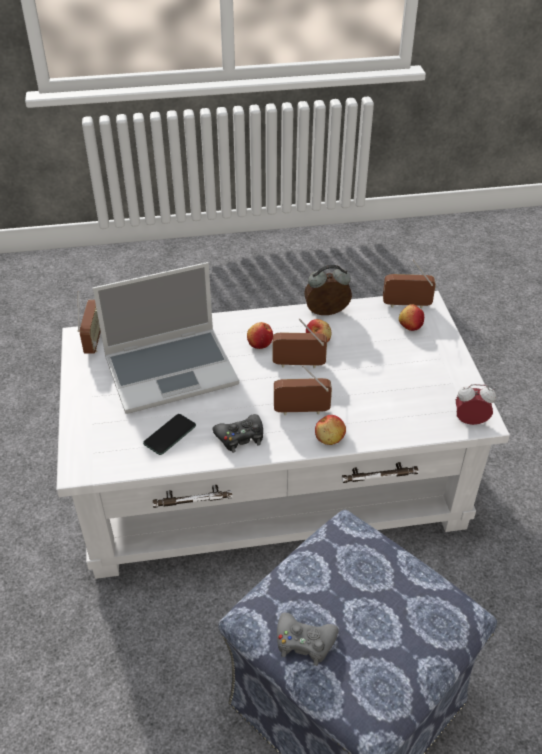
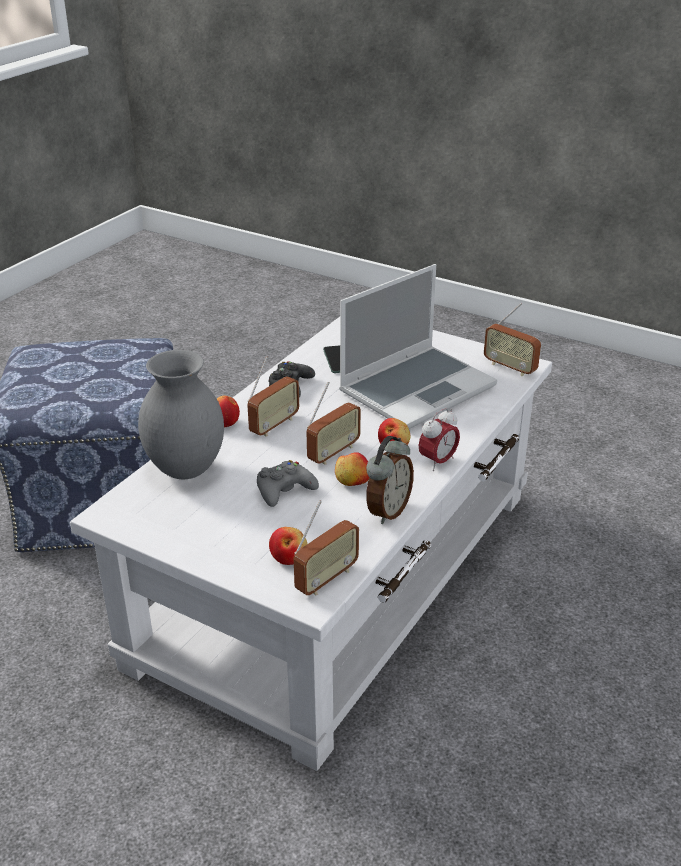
camera: 130 degrees right, 10 degrees down
(172, 370) = (417, 388): laptop -> laptop turned 150 degrees counterclockwise
(304, 642) = (102, 345): grey game controller -> grey game controller (284, 490)
(398, 418) = (187, 469): none -> grey vase
(470, 421) = (118, 506): alarm clock -> alarm clock (438, 462)

